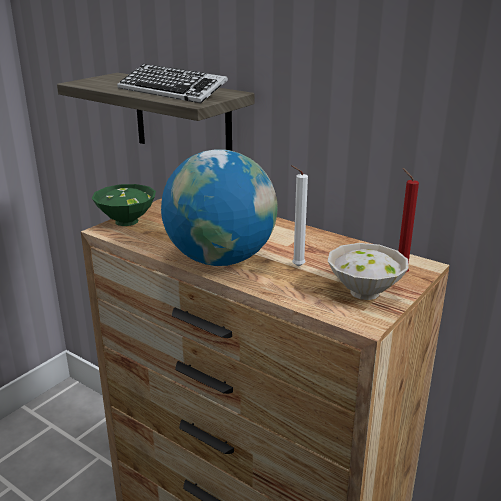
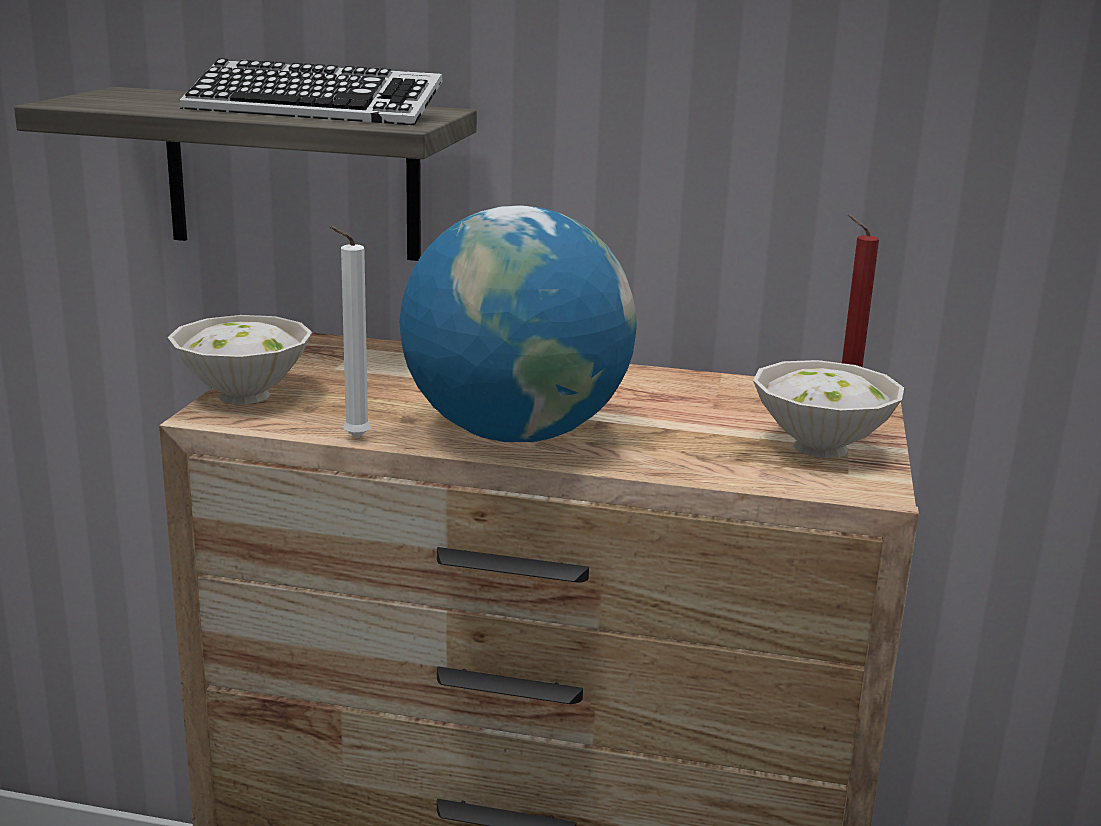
camera: 25 degrees left, 5 degrees down
(125, 222) = (241, 396): green bowl -> white bowl
(296, 266) = (664, 426): white candle -> white candle (352, 439)

